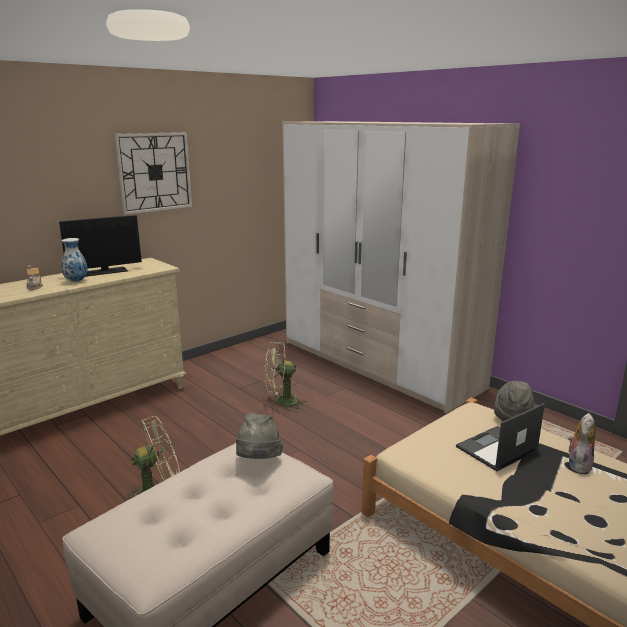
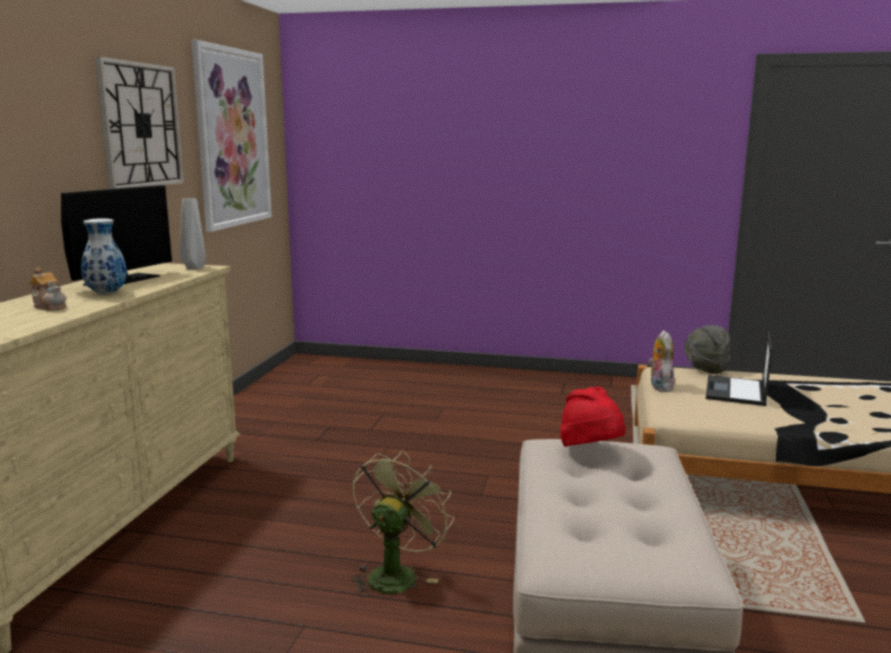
camera: 35 degrees left, 5 degrees down
(158, 267) = (194, 268): none -> grey vase
(249, 173) = (232, 138): none -> picture
(258, 461) = (591, 451): grey hat -> red hat
(281, 402) = (393, 439): green fan -> none
(378, 364) = (444, 379): wardrobe -> none
(578, 464) = (805, 385): plush toy -> plush toy (659, 387)

